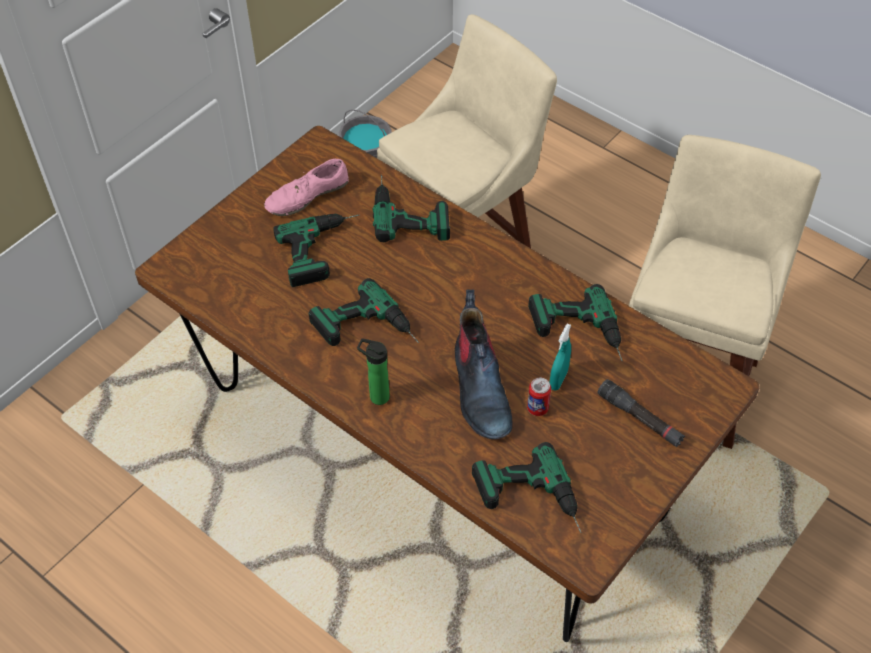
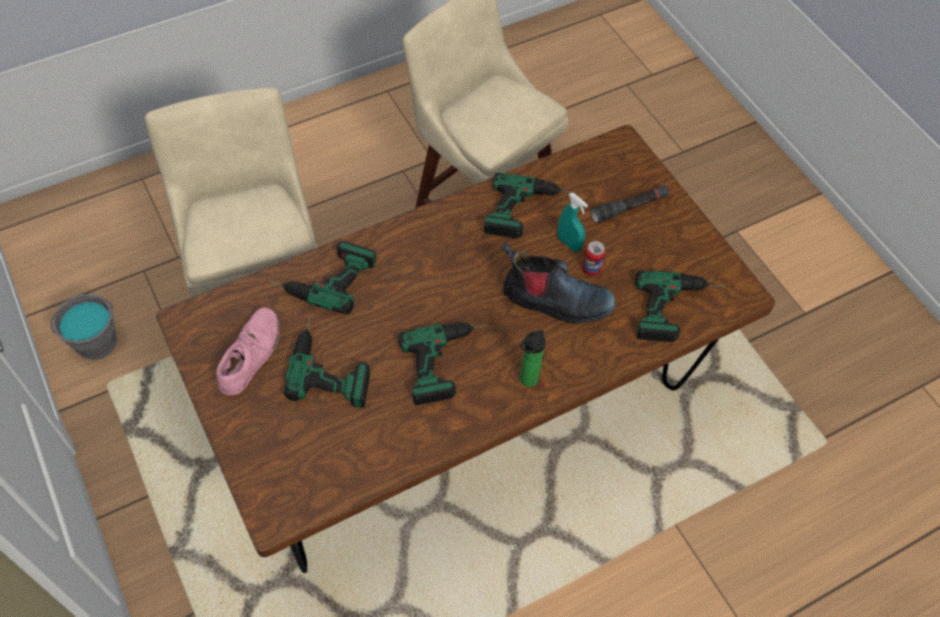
camera: 70 degrees left, 5 degrees up
(307, 196) = (250, 355): pink shoe -> pink shoe turned 150 degrees counterclockwise

